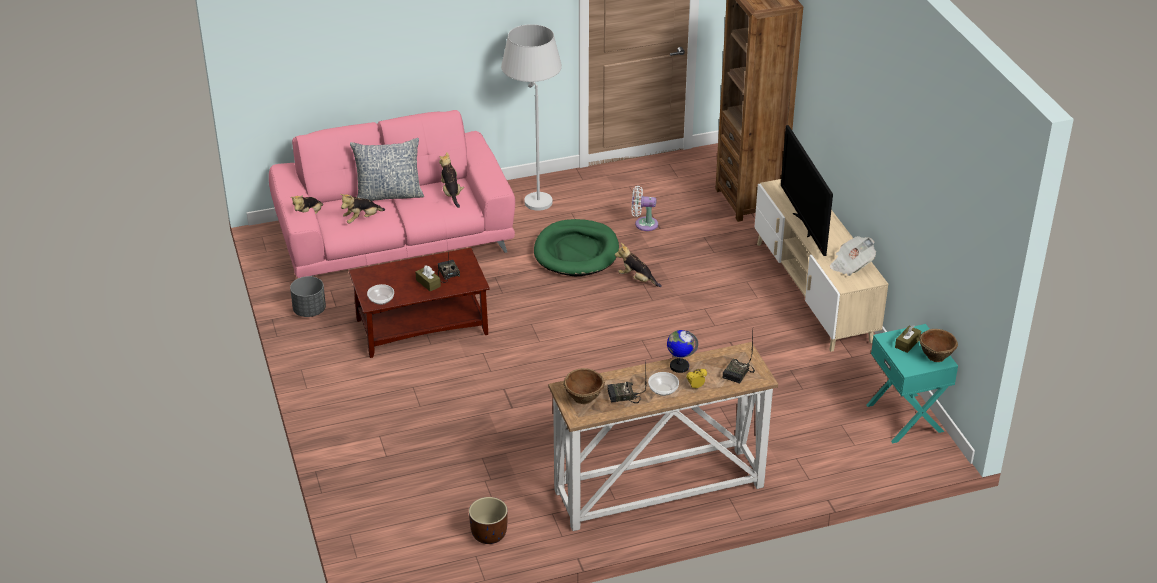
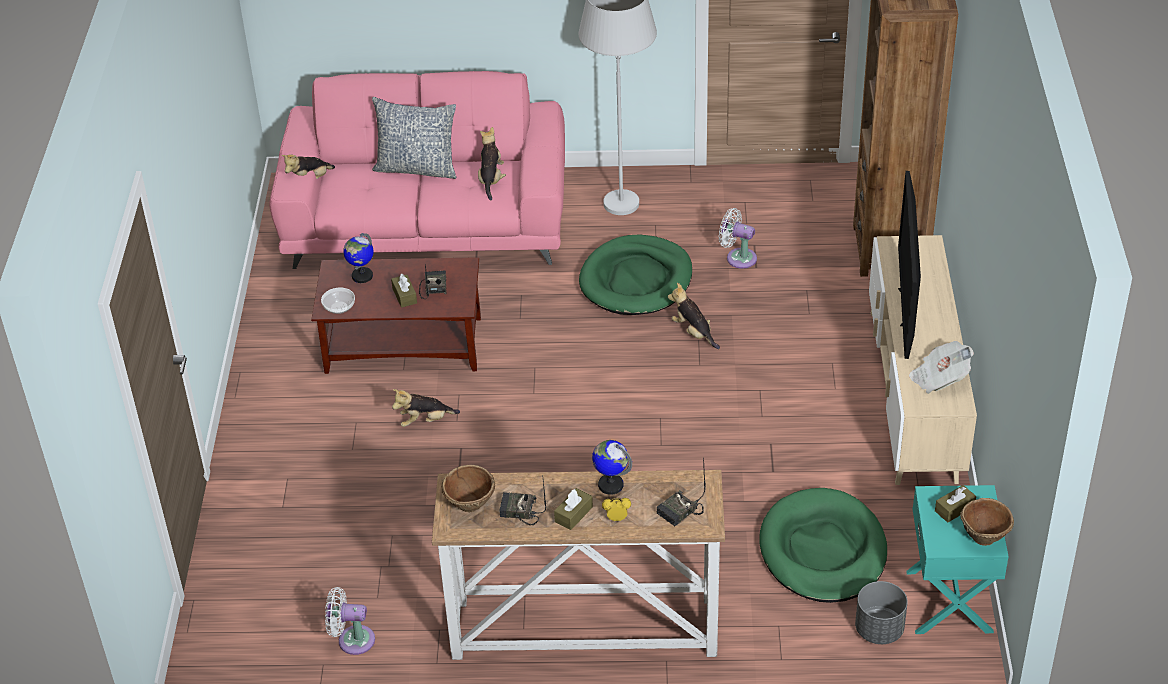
camera: 20 degrees right, 5 degrees up
(309, 310) = (285, 297): grey planter -> grey planter (879, 629)
(362, 219) = (370, 195): plush toy -> plush toy (425, 421)
(387, 275) = (362, 276): none -> globe
(489, 534) = (352, 640): brown planter -> white fan
(663, 390) = (573, 514): bowl -> brown tissue box
(802, 404) = (822, 550): none -> green dog bed

